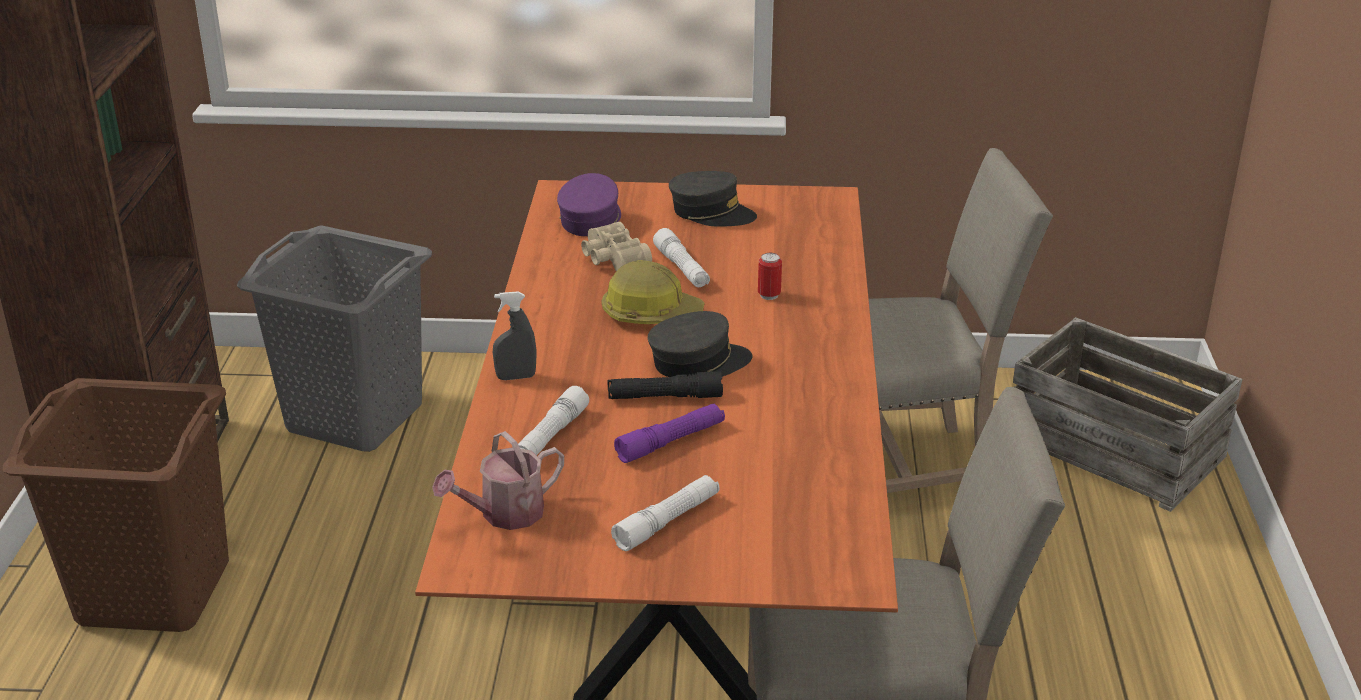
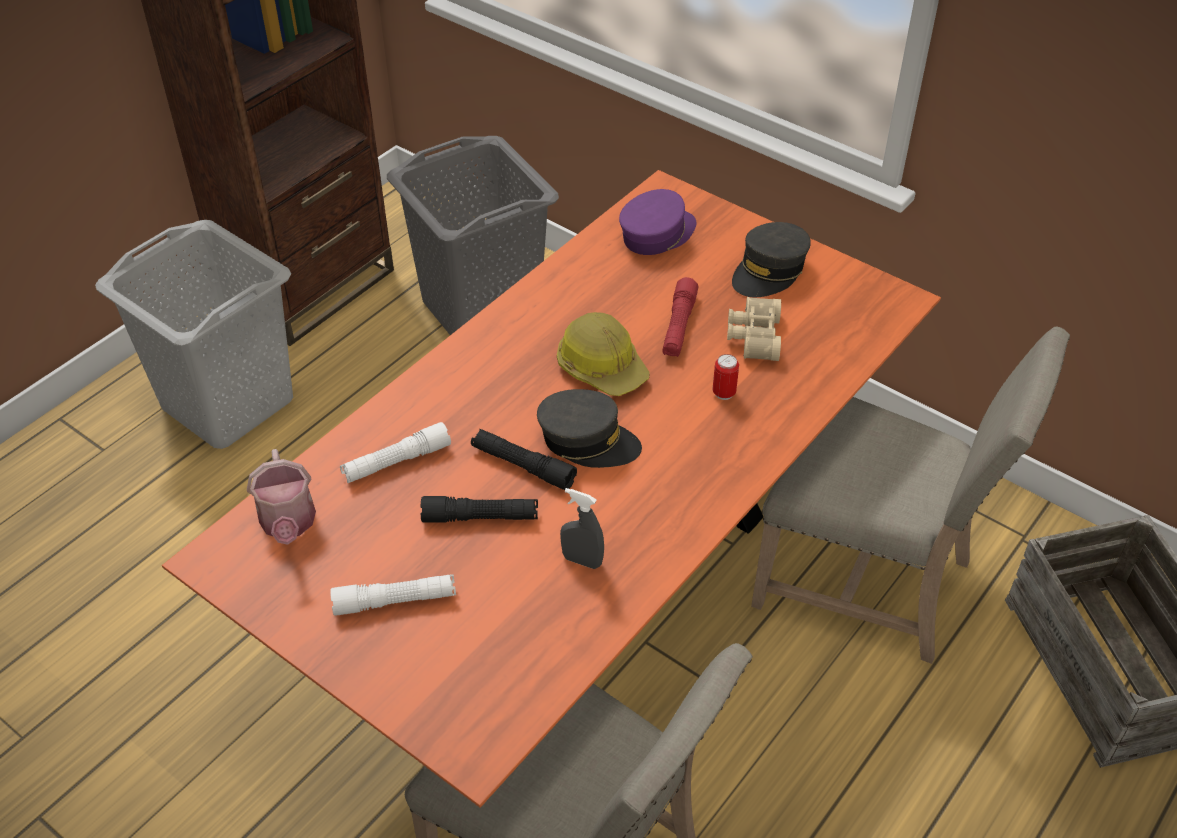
camera: 35 degrees right, 15 degrees up
(153, 591) = (228, 402): brown laundry basket -> grey laundry basket
(504, 514) = (288, 524): watering can -> watering can turned 105 degrees counterclockwise
(516, 377) = (431, 384): grey spray bottle -> grey spray bottle (582, 560)
(612, 259) = (630, 289): beige binoculars -> beige binoculars (752, 336)
(671, 442) = (480, 517): purple flashlight -> black flashlight
(681, 268) = (679, 326): white flashlight -> red flashlight
(711, 213) = (769, 271): grey cap -> grey cap turned 75 degrees clockwise

